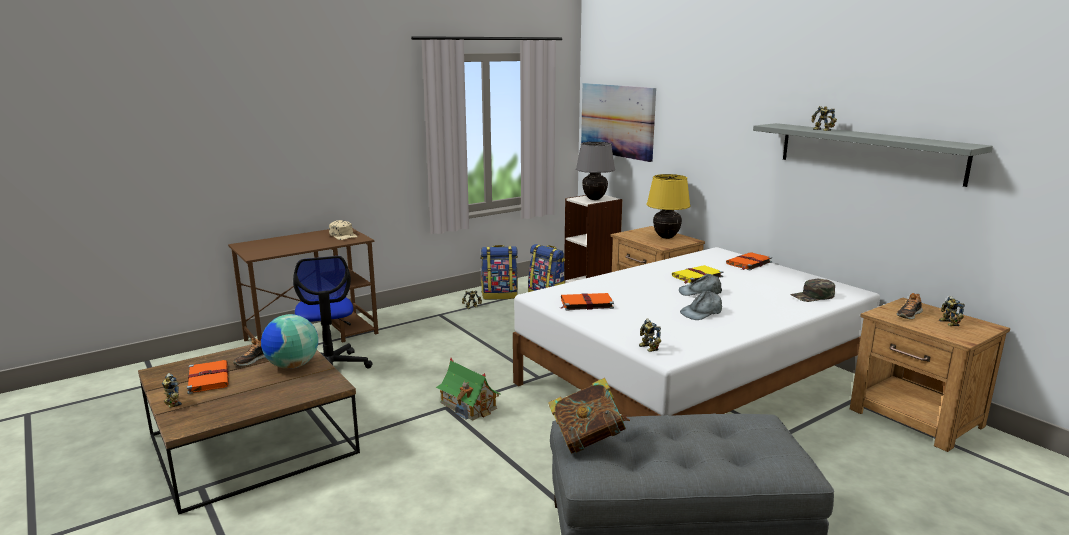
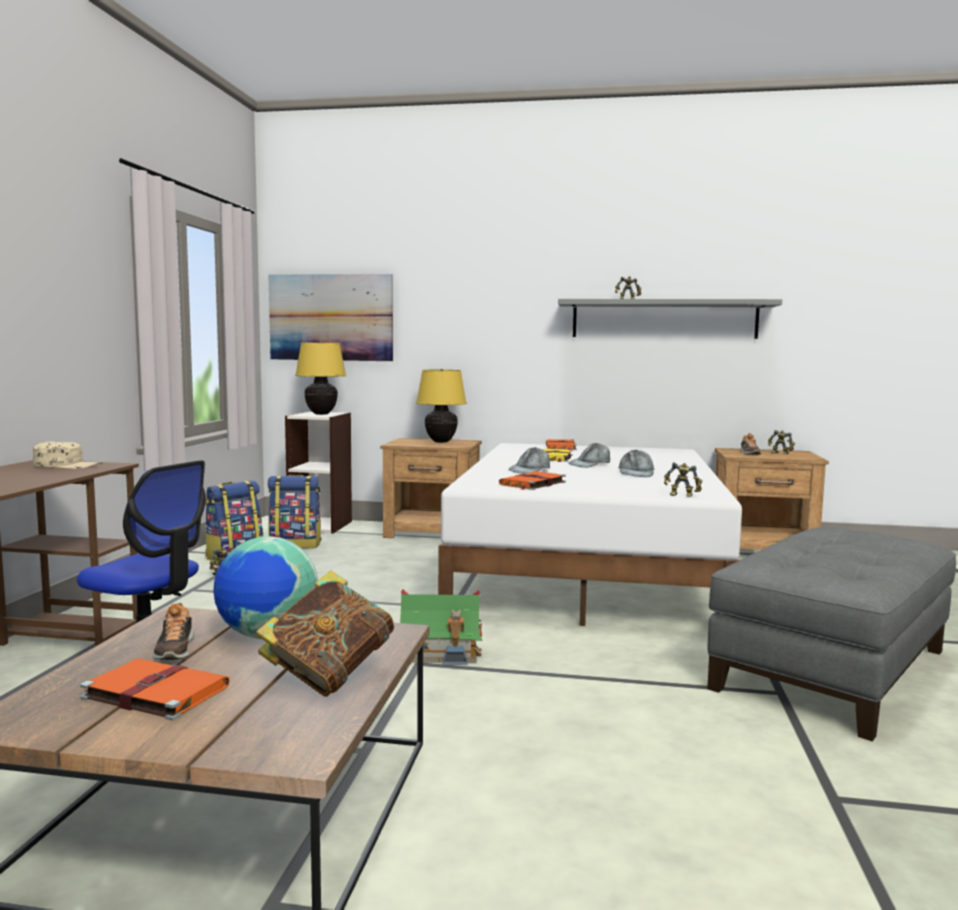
camera: 45 degrees left, 10 degrees down
(171, 404) = (178, 742): toy robot -> none
(588, 440) = (795, 569): book -> book (328, 675)
(594, 199) = (321, 414): grey table lamp -> yellow table lamp
(630, 288) = (530, 470): none -> grey cap
(813, 296) = (667, 455): green cap -> none

